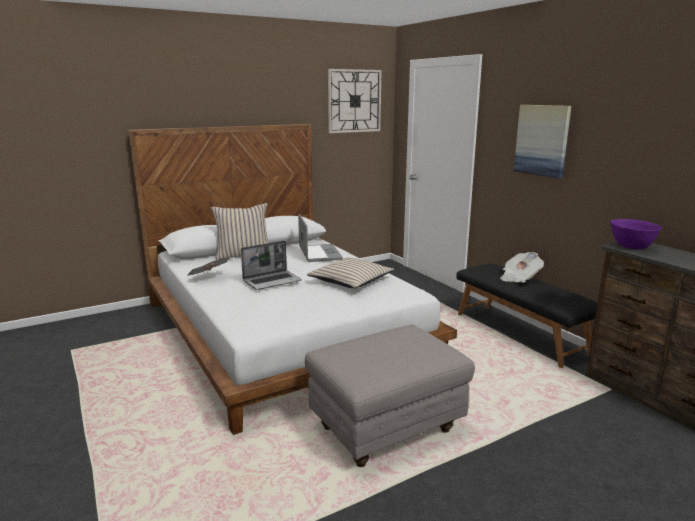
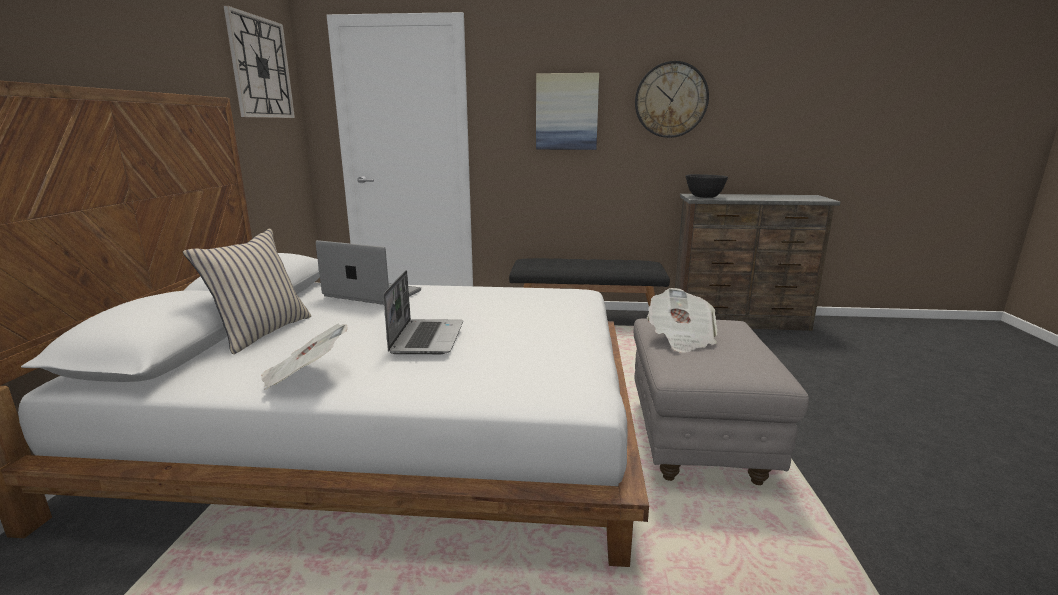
camera: 55 degrees left, 0 degrees up
(350, 281) = (498, 305): beige pillow -> none
(519, 278) = (574, 261): newspaper -> newspaper (680, 338)
(631, 247) = (704, 197): purple bowl -> black bowl
(636, 136) = (671, 100): none -> wall clock

